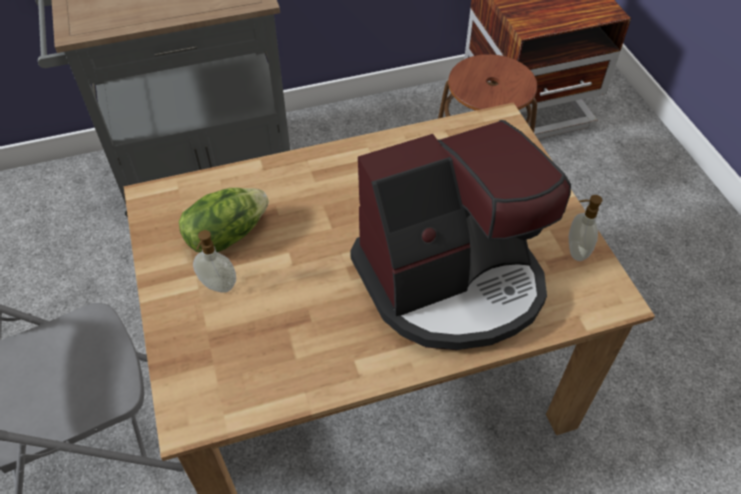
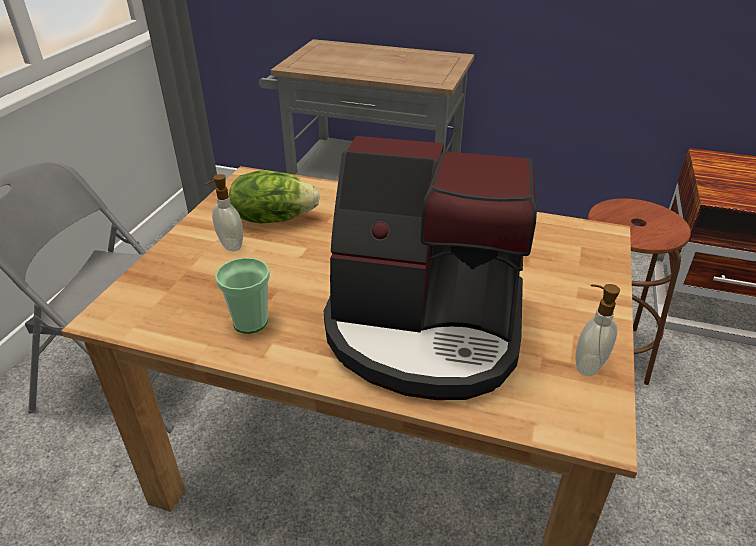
camera: 35 degrees right, 15 degrees down
(317, 351) = (250, 322): none -> cup

